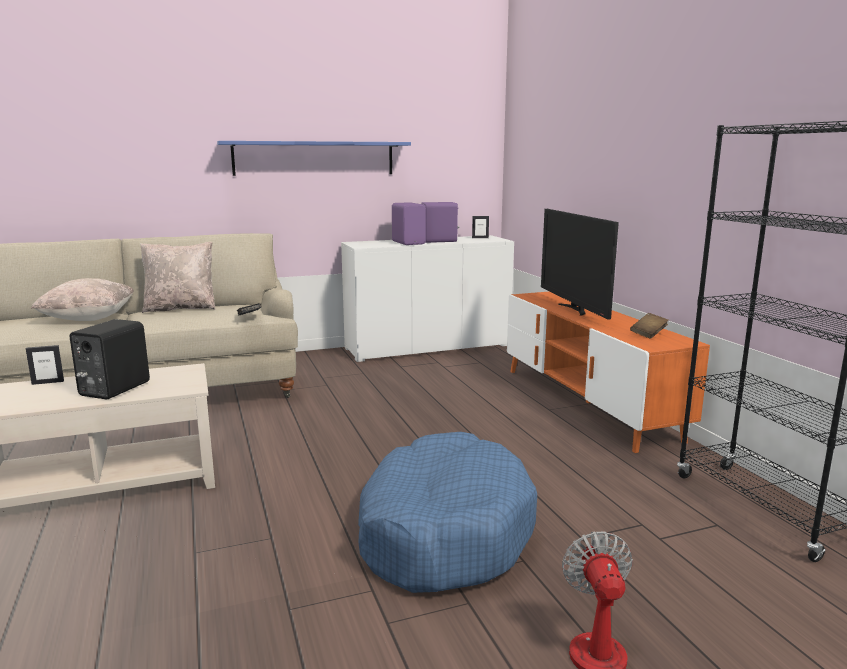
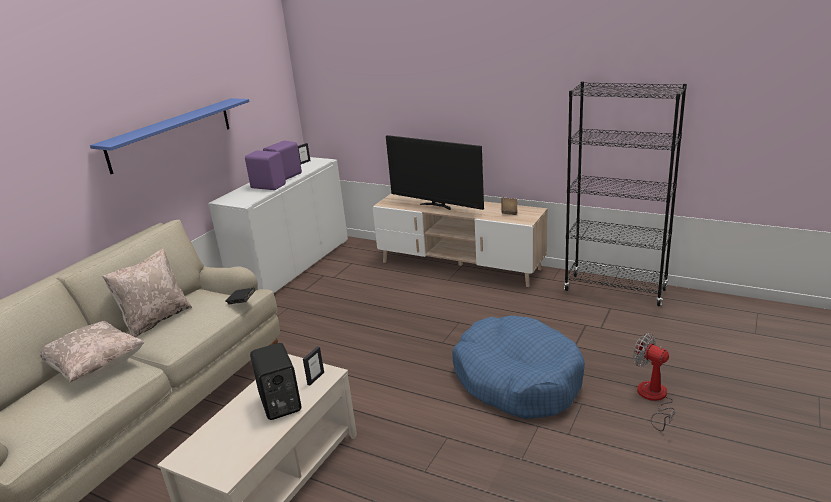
camera: 40 degrees left, 10 degrees up
(48, 382) = (212, 428): picture frame -> picture frame (315, 378)
(586, 402) = (460, 265): orange tv stand -> beige tv stand

